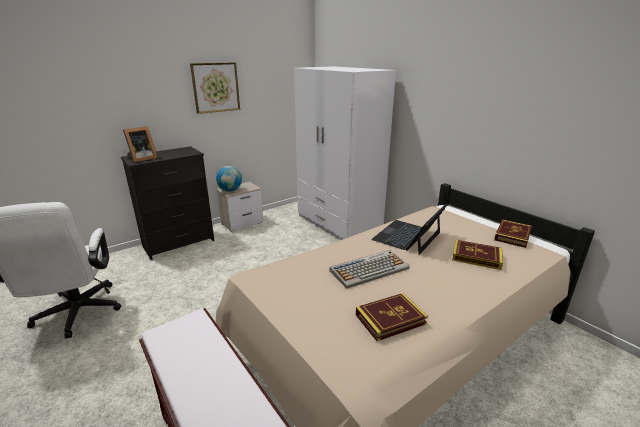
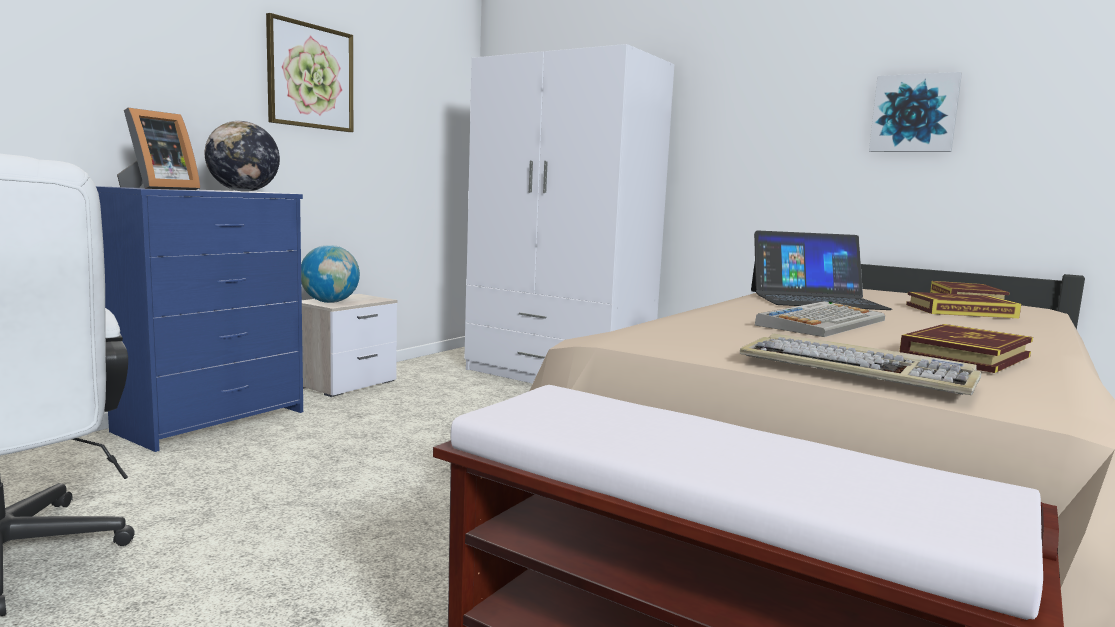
camera: 20 degrees left, 15 degrees down
(179, 153) = (243, 191): none -> globe
(179, 243) = (214, 421): black dresser -> blue dresser
(311, 330) = (857, 371): none -> keyboard
(407, 236) = (815, 300): laptop -> laptop turned 105 degrees counterclockwise
(514, 116) = (914, 114): none -> picture

